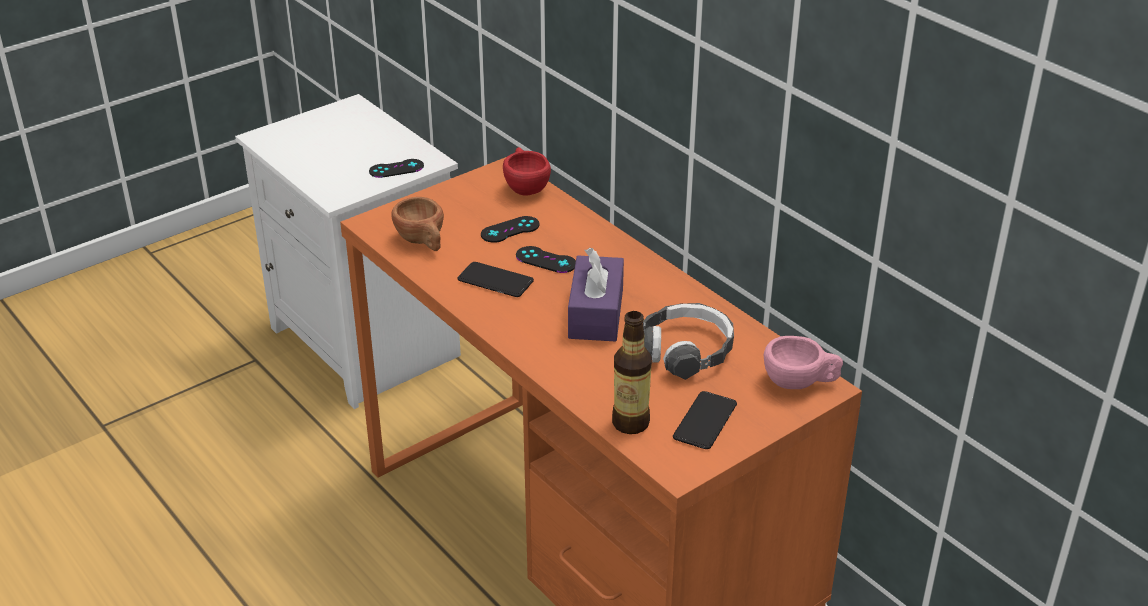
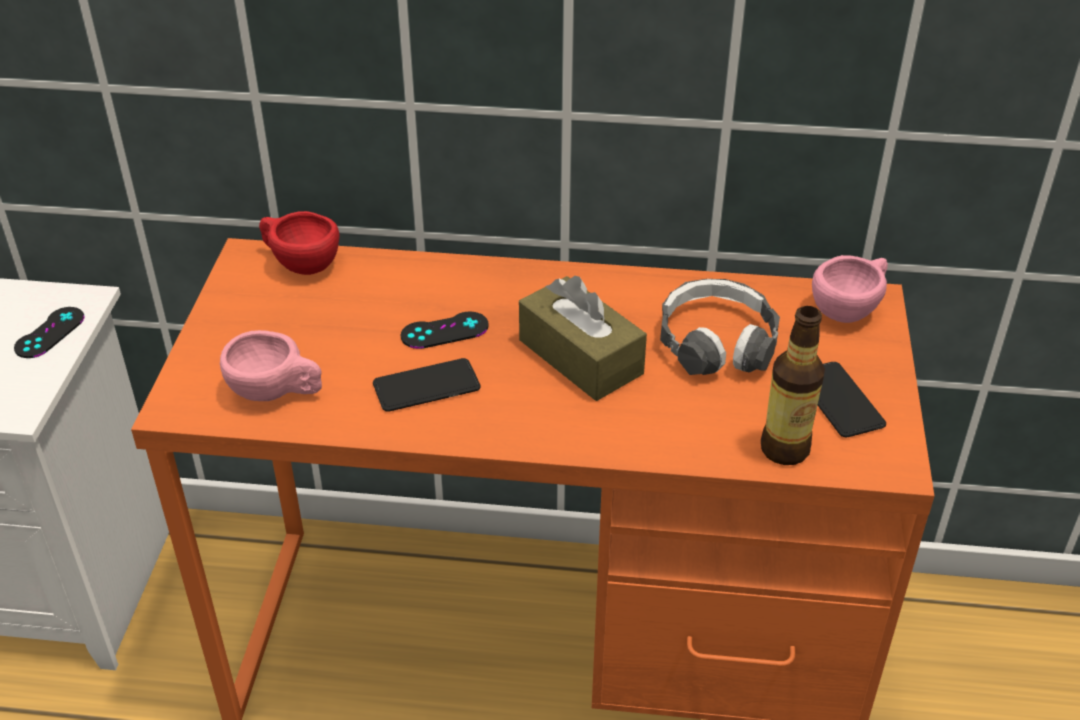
camera: 45 degrees left, 5 degrees up
(423, 242) = (276, 392): brown cup -> pink cup
(510, 230) = (356, 320): black game controller -> none
(596, 313) = (580, 357): purple tissue box -> brown tissue box

